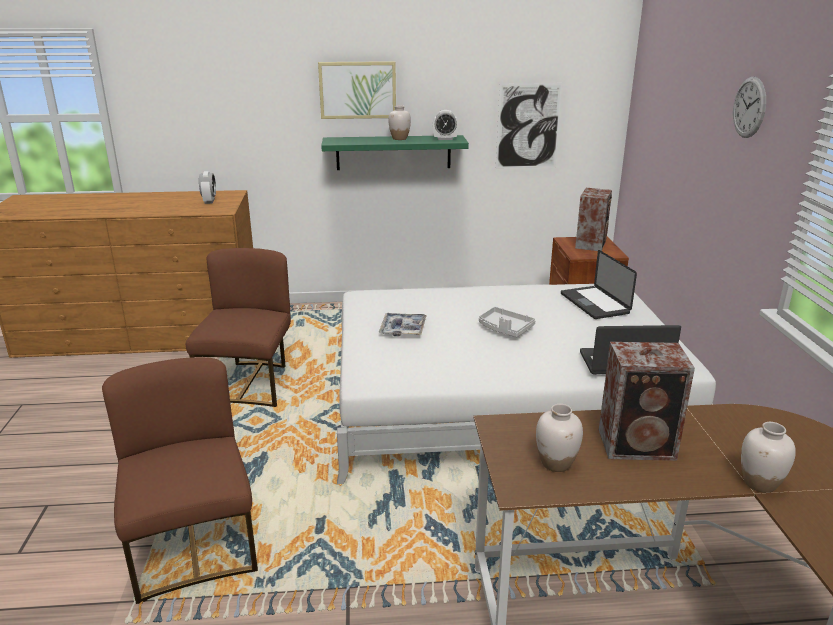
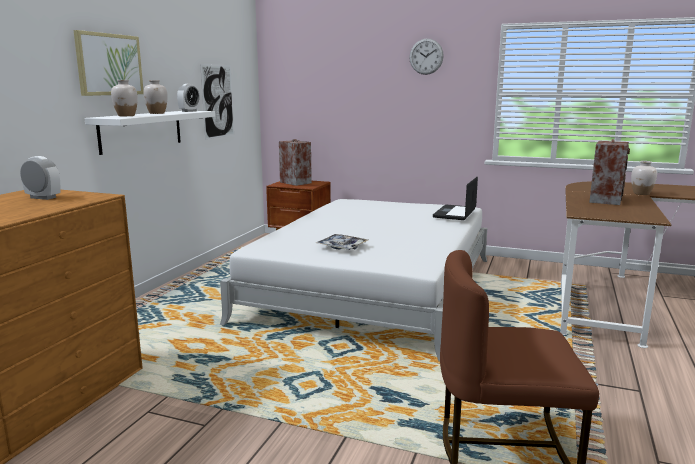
camera: 65 degrees left, 10 degrees down
(249, 384) = (226, 379): brown chair -> none
(393, 152) = (141, 131): green shelf -> white shelf
(505, 328) = (378, 225): grey tray -> none
(556, 463) = (625, 211): white vase -> white vase (126, 116)
(594, 303) = (364, 206): laptop -> none

